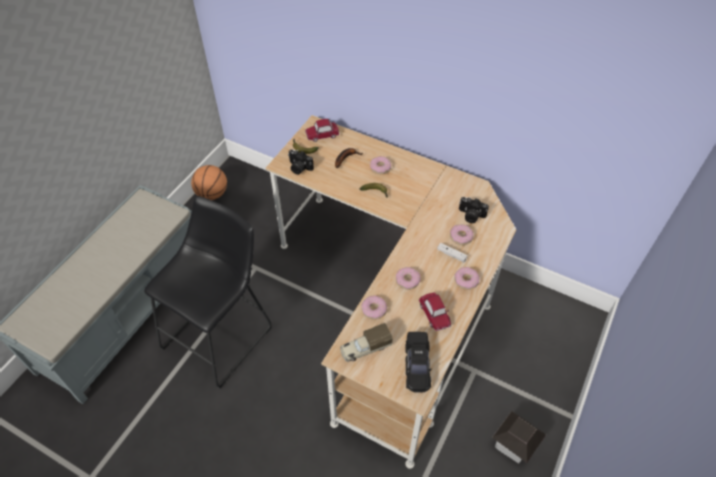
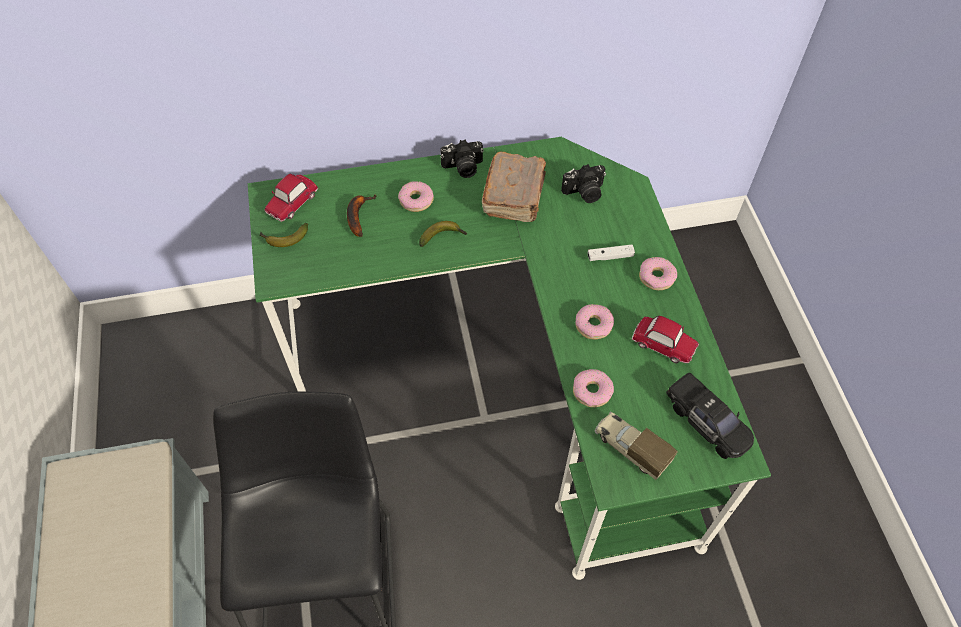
camera: 40 degrees left, 5 degrees up
(212, 194) = (127, 396): basketball -> none
(299, 168) = (306, 269): camera -> camera (463, 168)
(365, 348) = (630, 448): toy truck -> toy truck turned 105 degrees clockwise
(392, 304) = (510, 374): beige desk -> green desk
(432, 195) = (515, 195): none -> brown book
(460, 237) = (599, 227): donut -> none
(514, 443) = (777, 434): toy house -> none

